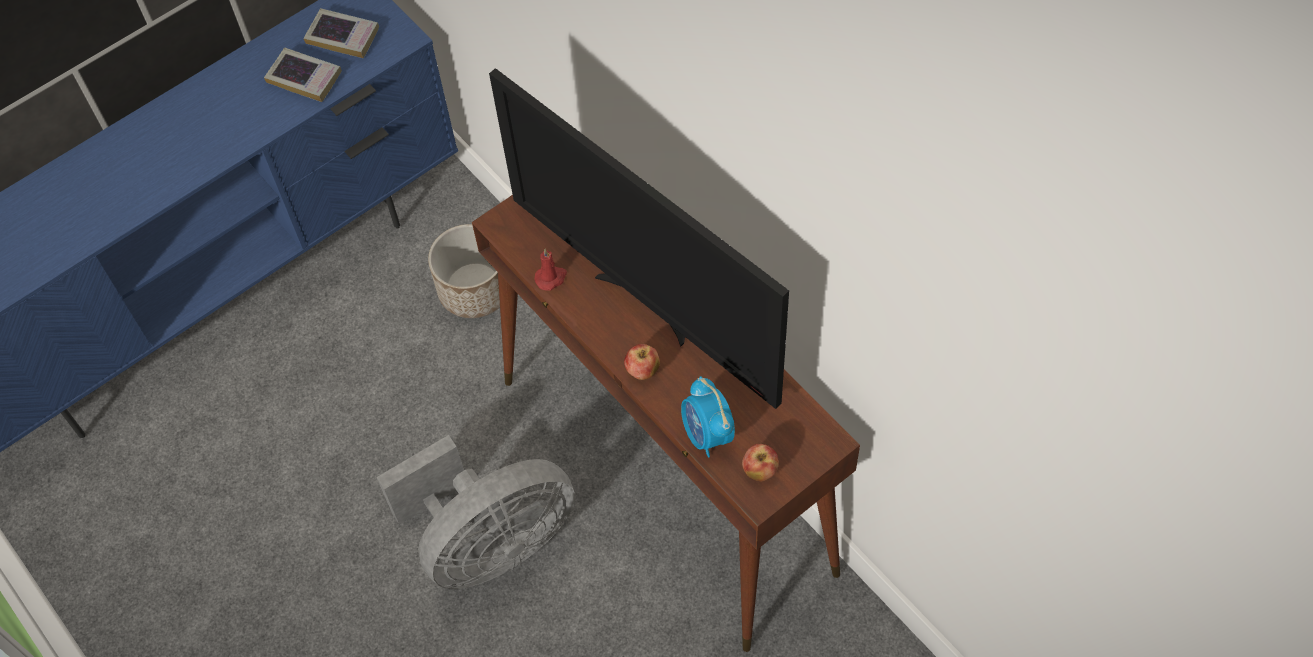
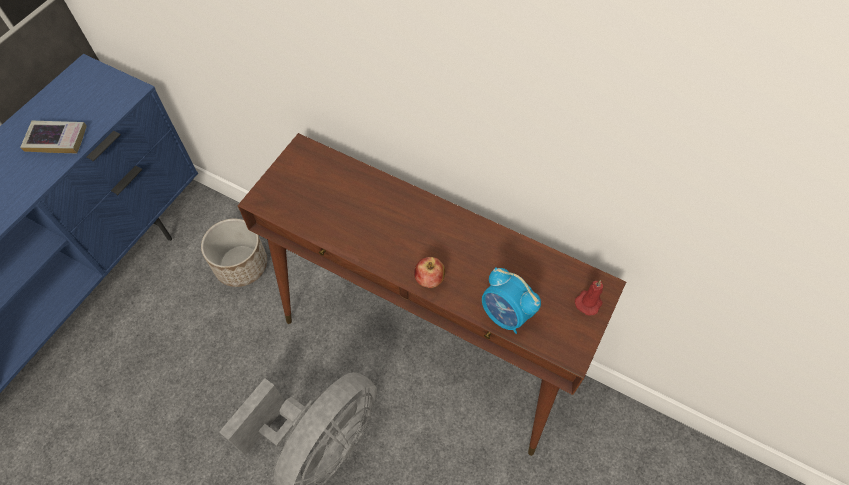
camera: 25 degrees left, 0 degrees up
(343, 37) = (80, 102): book -> none
(551, 278) = (322, 229): red candle -> red candle (589, 302)
(648, 303) = (409, 225): television -> none
(760, 471) = (562, 330): apple -> none

